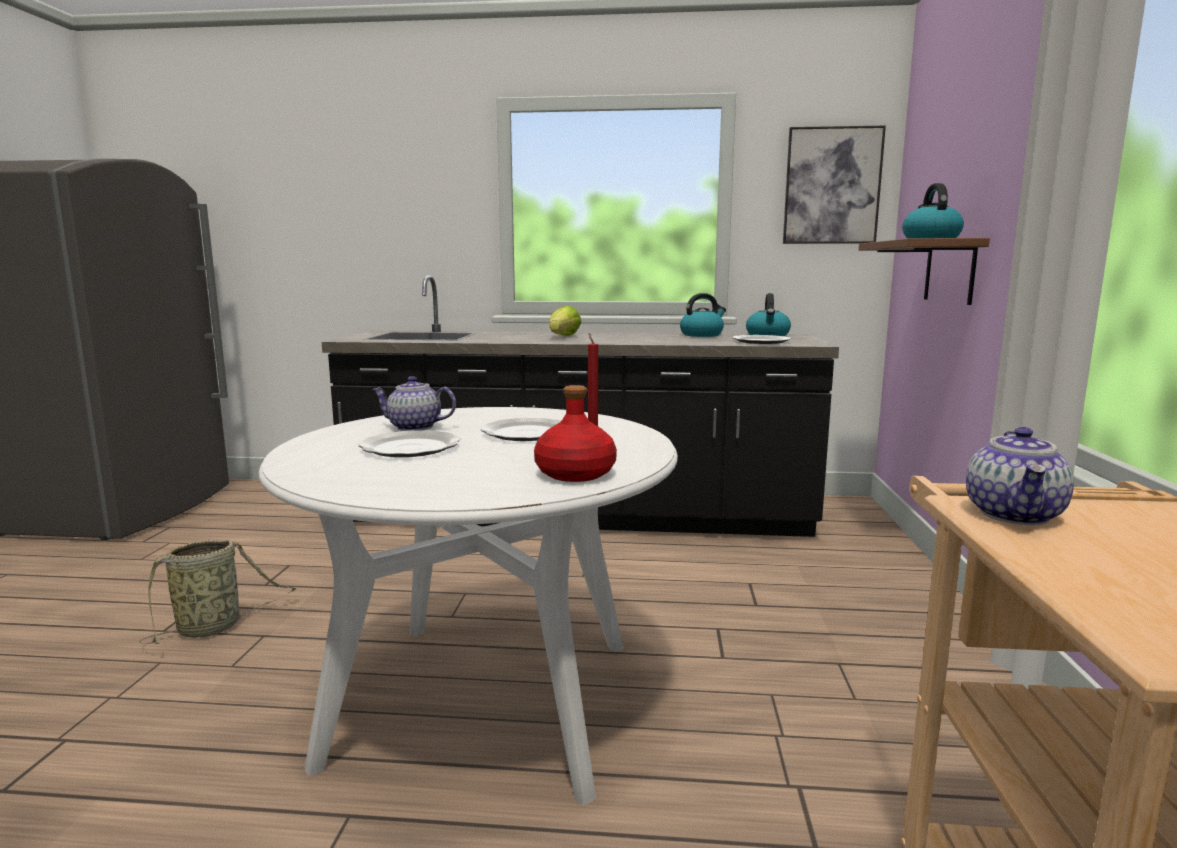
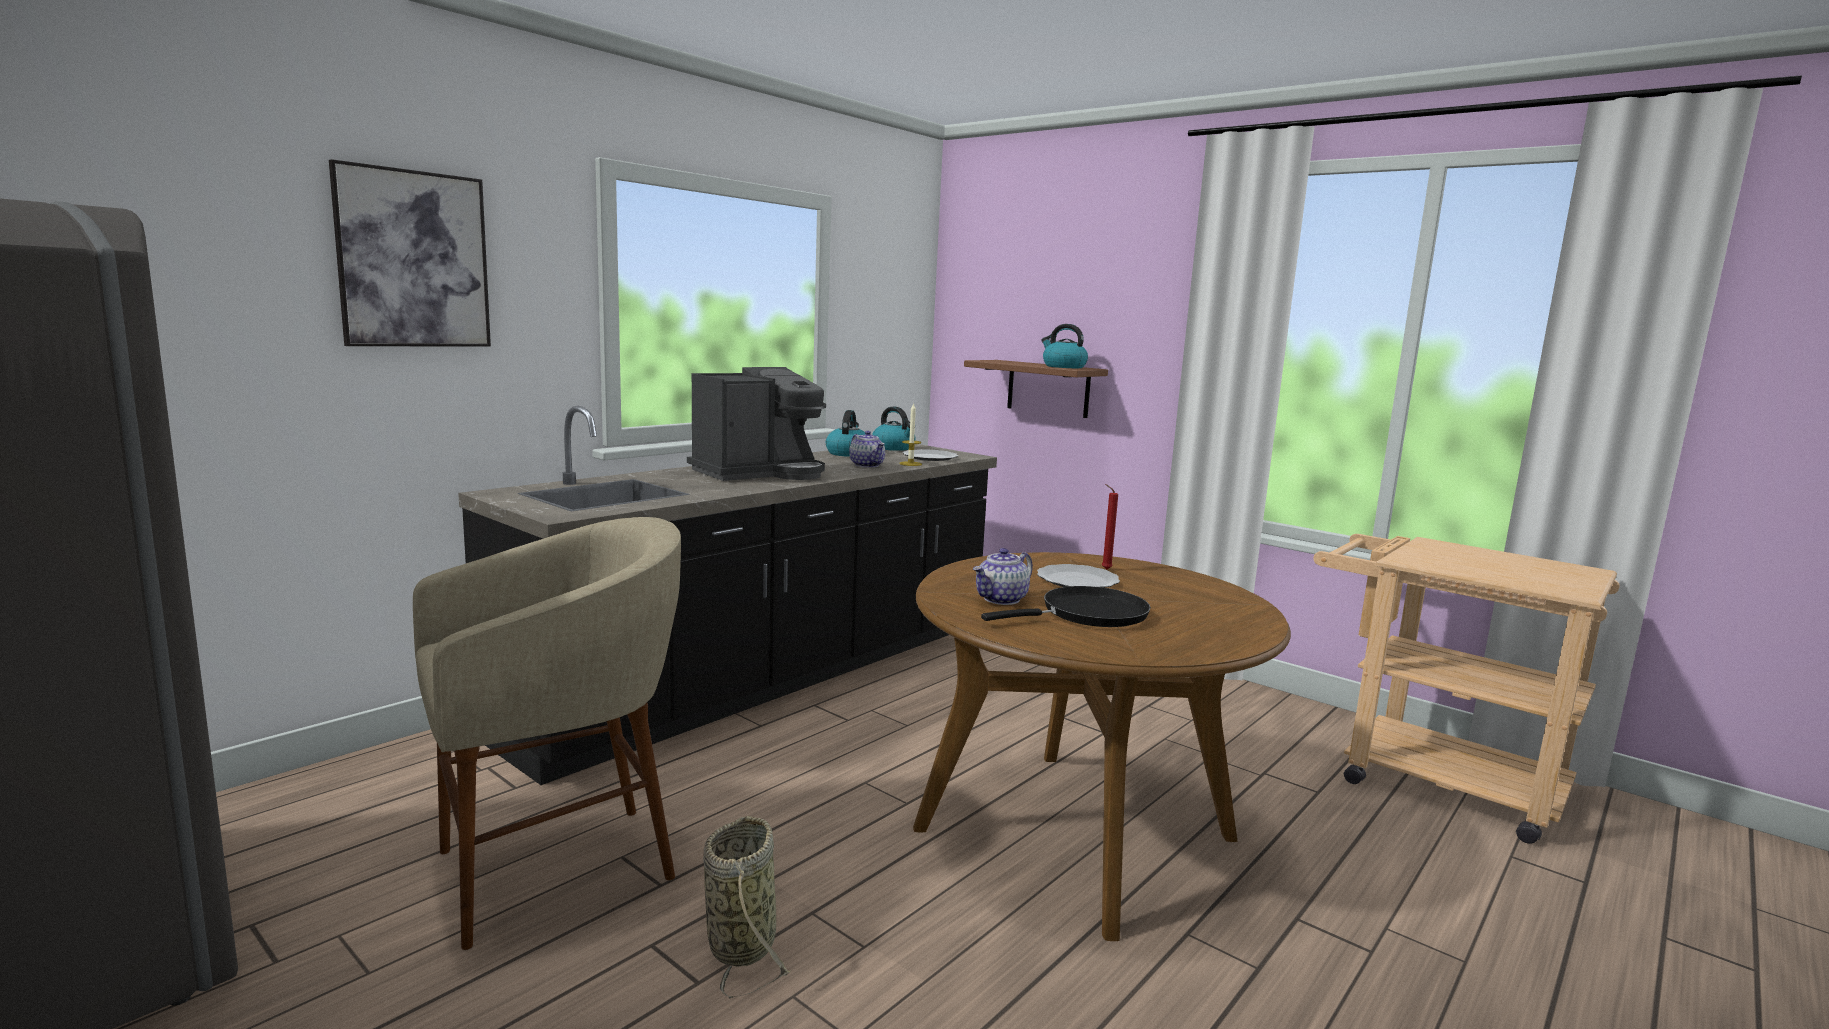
camera: 55 degrees left, 0 degrees up
(263, 557) = (558, 868): none -> beige stool
(410, 448) = (1088, 614): plate -> black frying pan
(485, 700) = (1075, 833): white dining table -> brown dining table
(563, 337) = (760, 473): lettuce -> coffee machine
(575, 474) = (1222, 598): red bottle -> none
(713, 342) = (910, 464): none -> candle
(832, 186) = (896, 297): picture -> picture (413, 259)
(1015, 515) = (1422, 560): teapot -> teapot (867, 465)

